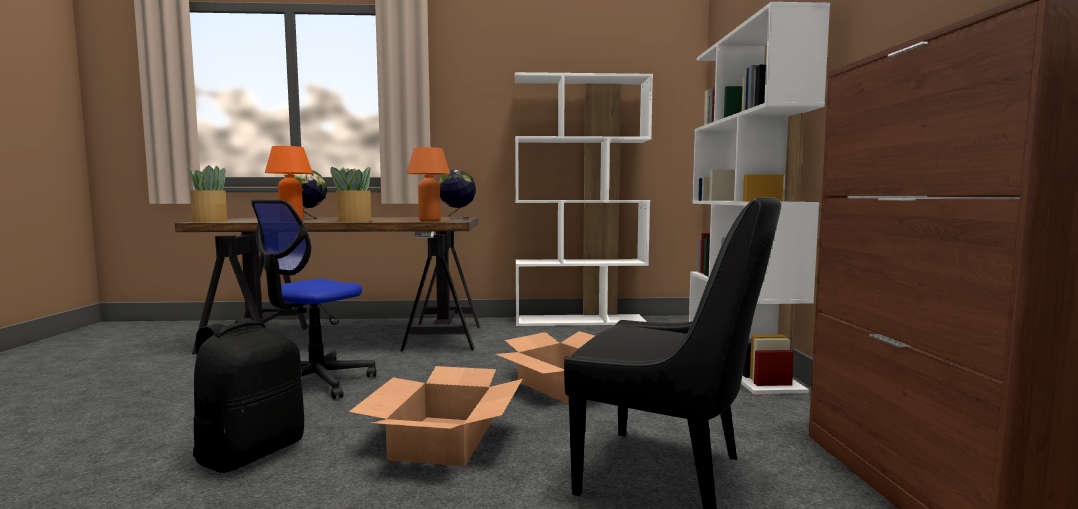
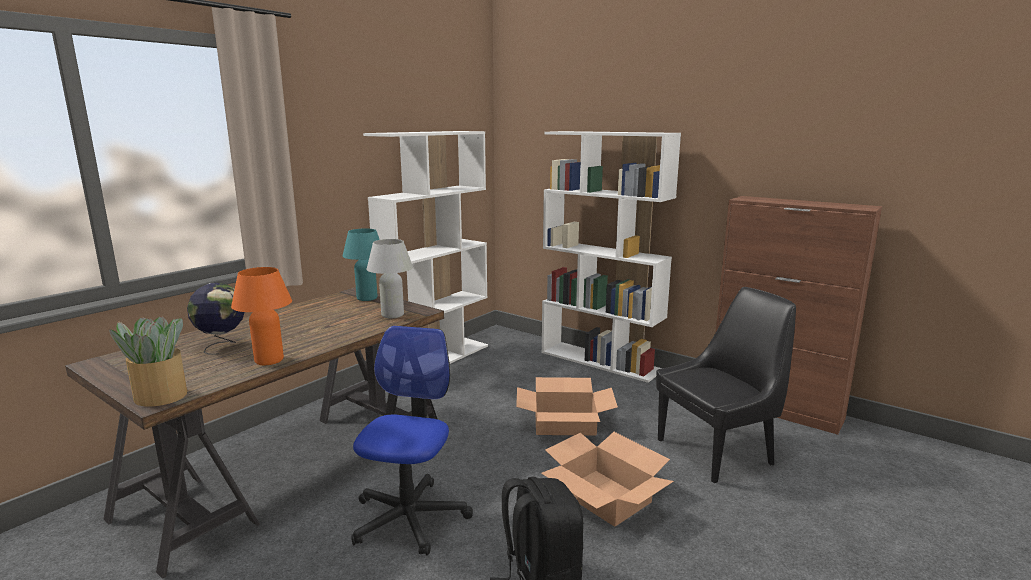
camera: 50 degrees left, 10 degrees up
(314, 382) = (409, 518): office chair -> office chair turned 150 degrees counterclockwise
(353, 221) = (329, 338): potted plant -> none
(429, 220) = (392, 315): orange table lamp -> white table lamp
(457, 218) = (367, 298): globe -> turquoise table lamp

